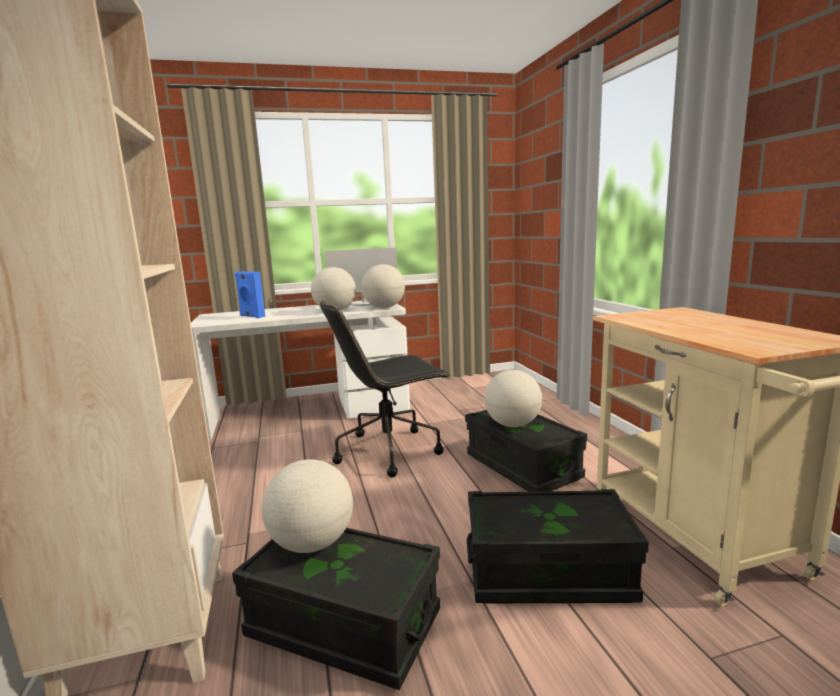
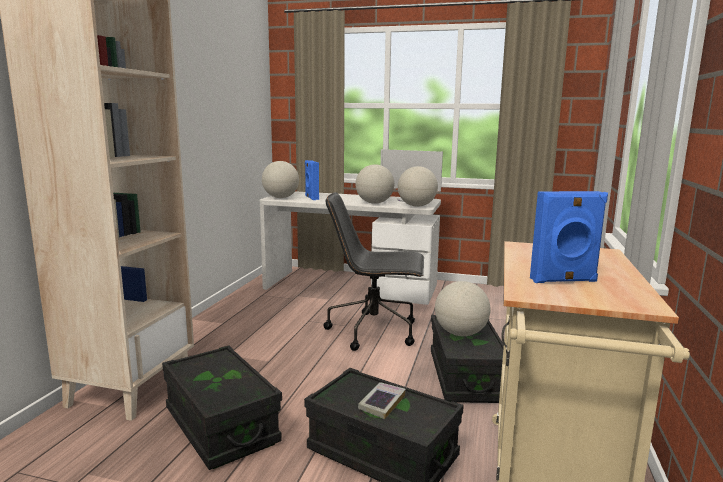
camera: 30 degrees right, 0 degrees up
(312, 543) = (219, 364): globe -> globe (281, 197)
(547, 516) = (382, 403): none -> book
(736, 334) = (564, 280): none -> blue speaker

